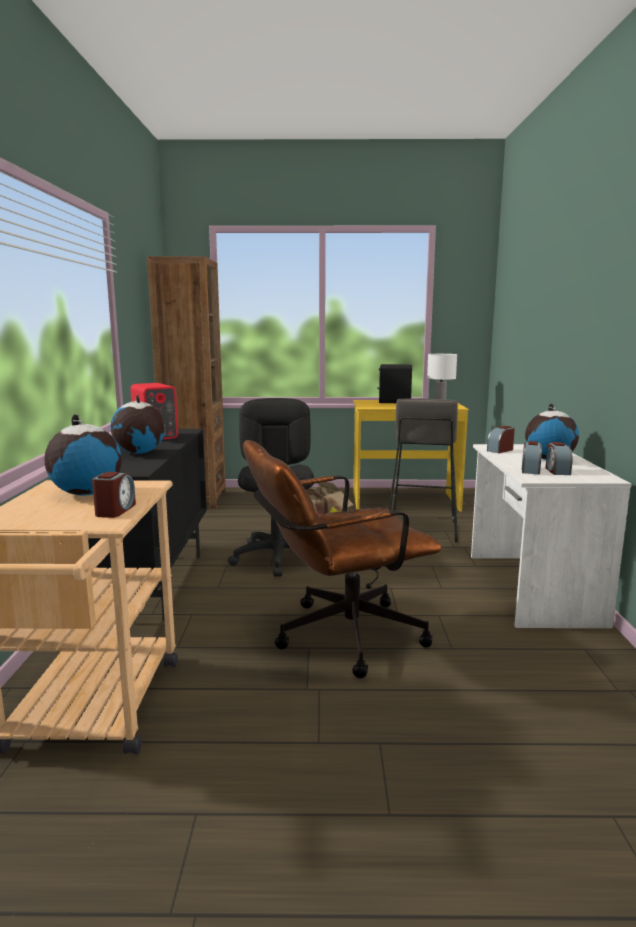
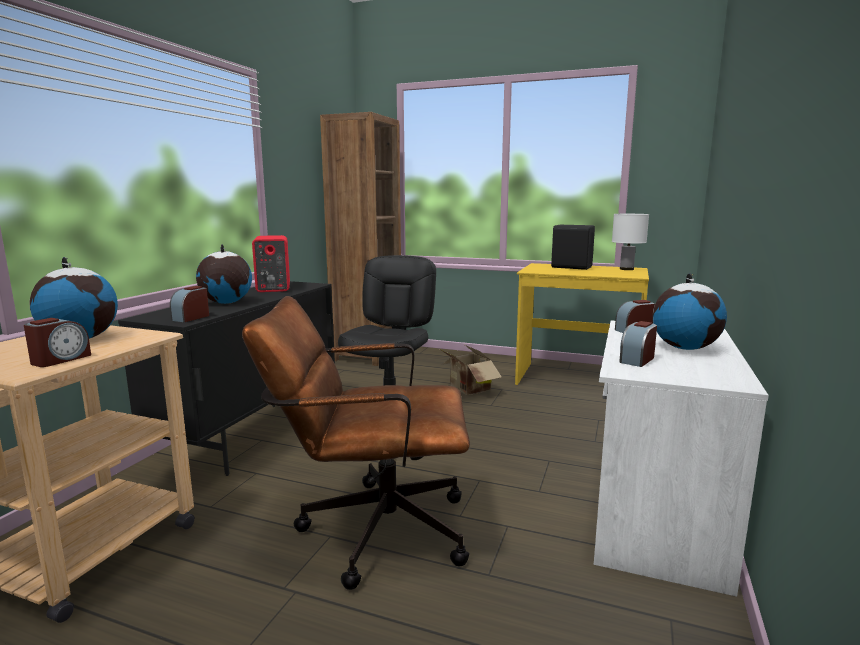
camera: 20 degrees right, 0 degrees up
(421, 529) = (571, 414): grey stool -> none
(557, 471) = (673, 365): alarm clock -> alarm clock (191, 318)

